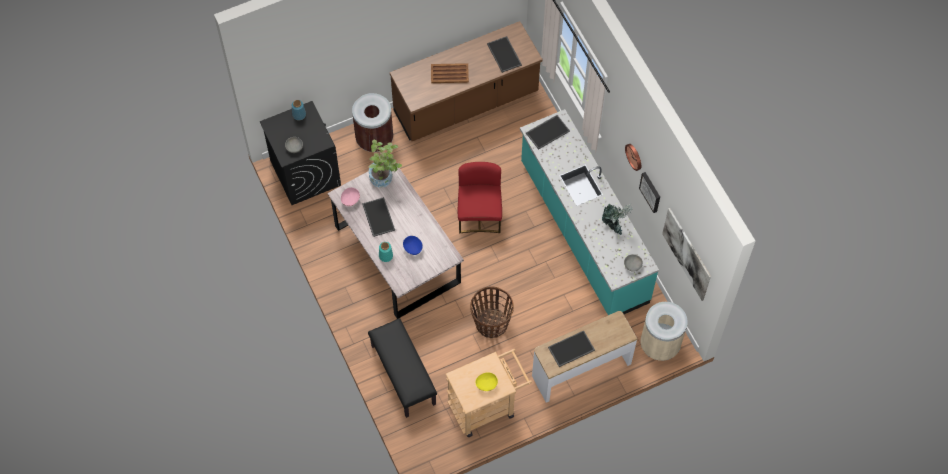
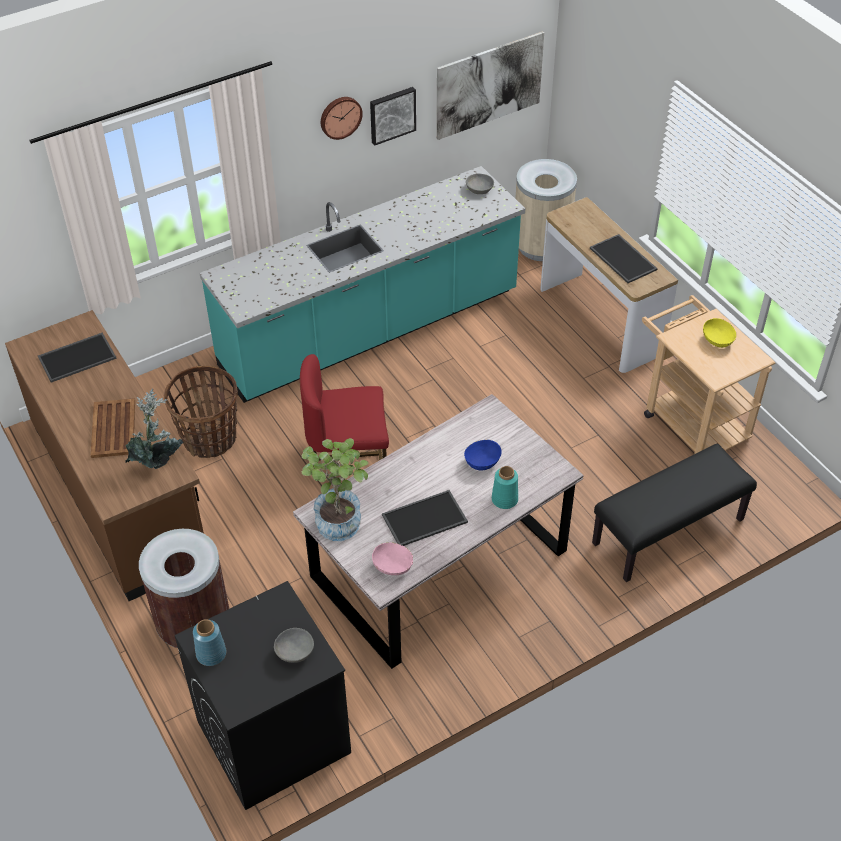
camera: 95 degrees left, 15 degrees down
(491, 323) = (548, 426): basket -> basket (209, 439)
(547, 131) = (244, 290): tray -> none
(614, 225) = (413, 210): potted plant -> potted plant (157, 460)

